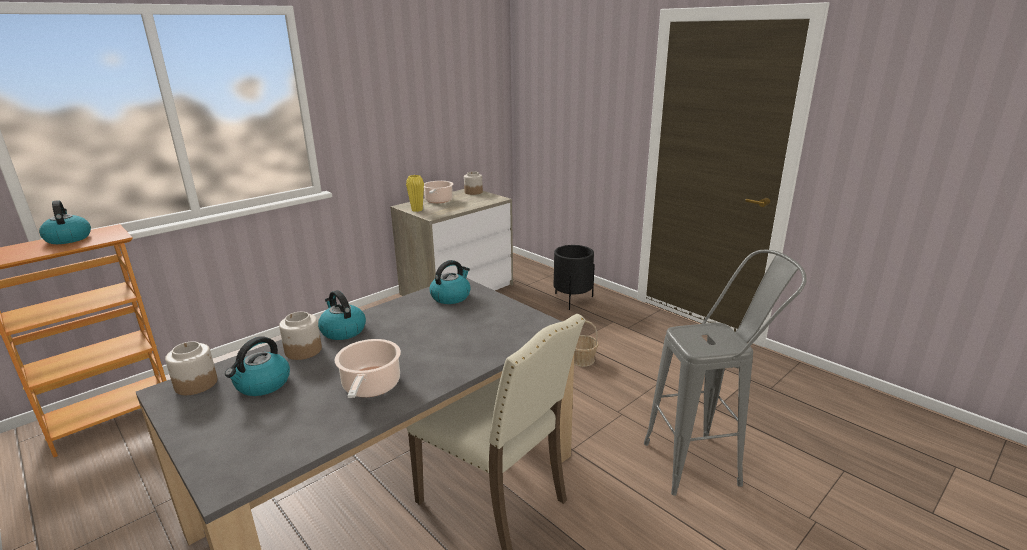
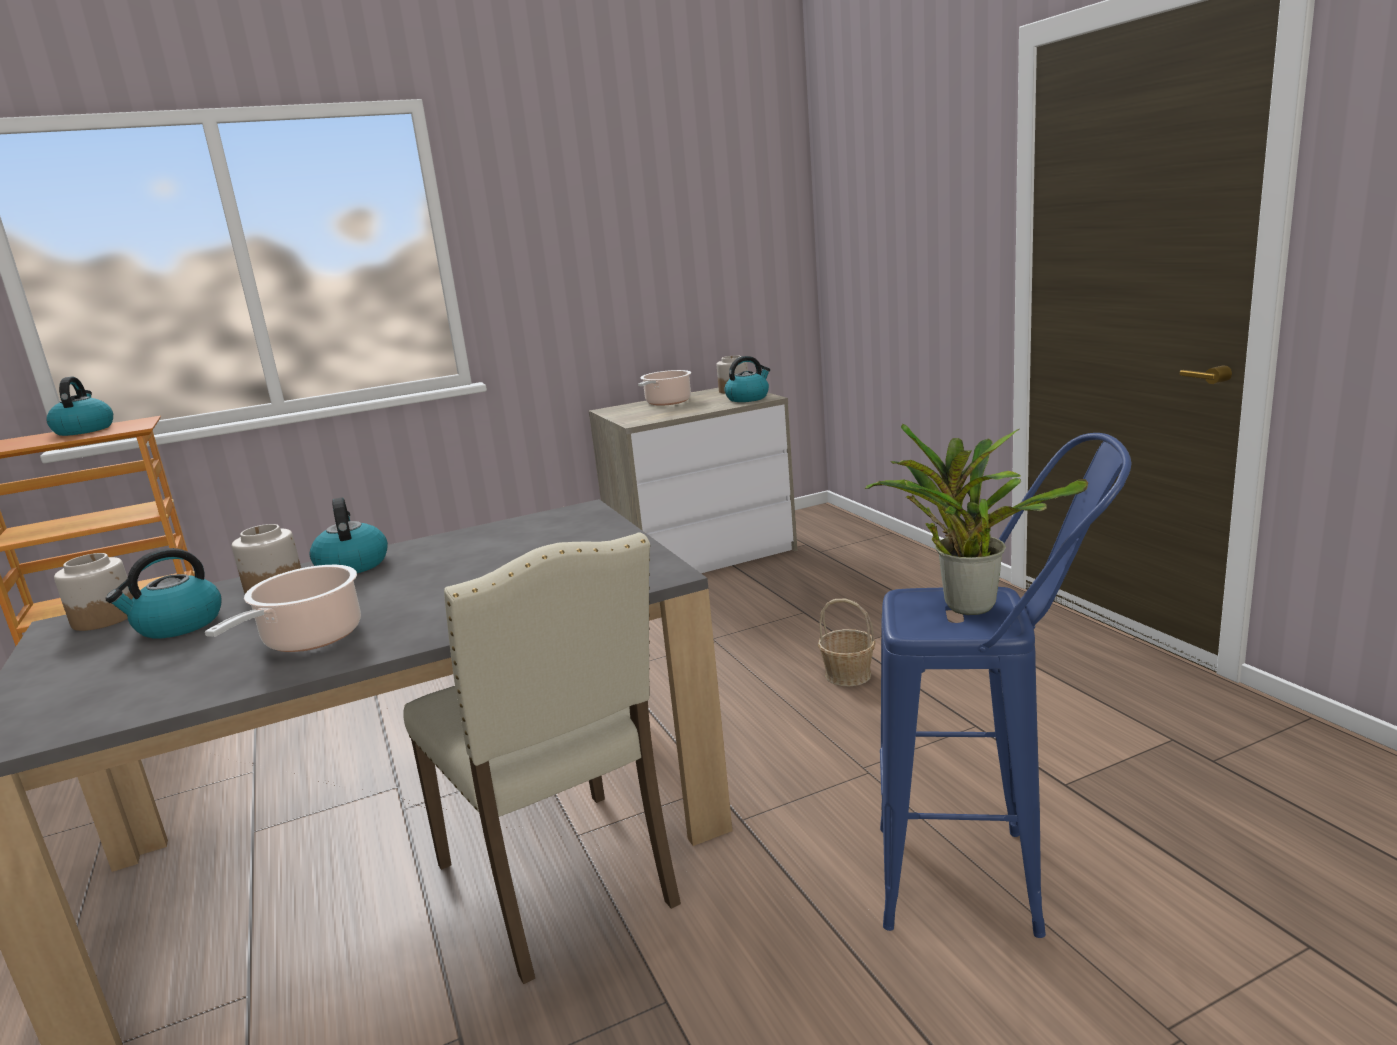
camera: 20 degrees right, 5 degrees down
(417, 210) = (622, 414): yellow vase -> none
(451, 296) = (552, 527): kettle -> kettle (748, 398)
(572, 300) = (887, 578): black planter -> none
(705, 462) = (988, 880): grey stool -> blue stool
(709, 334) = (964, 604): none -> potted plant

